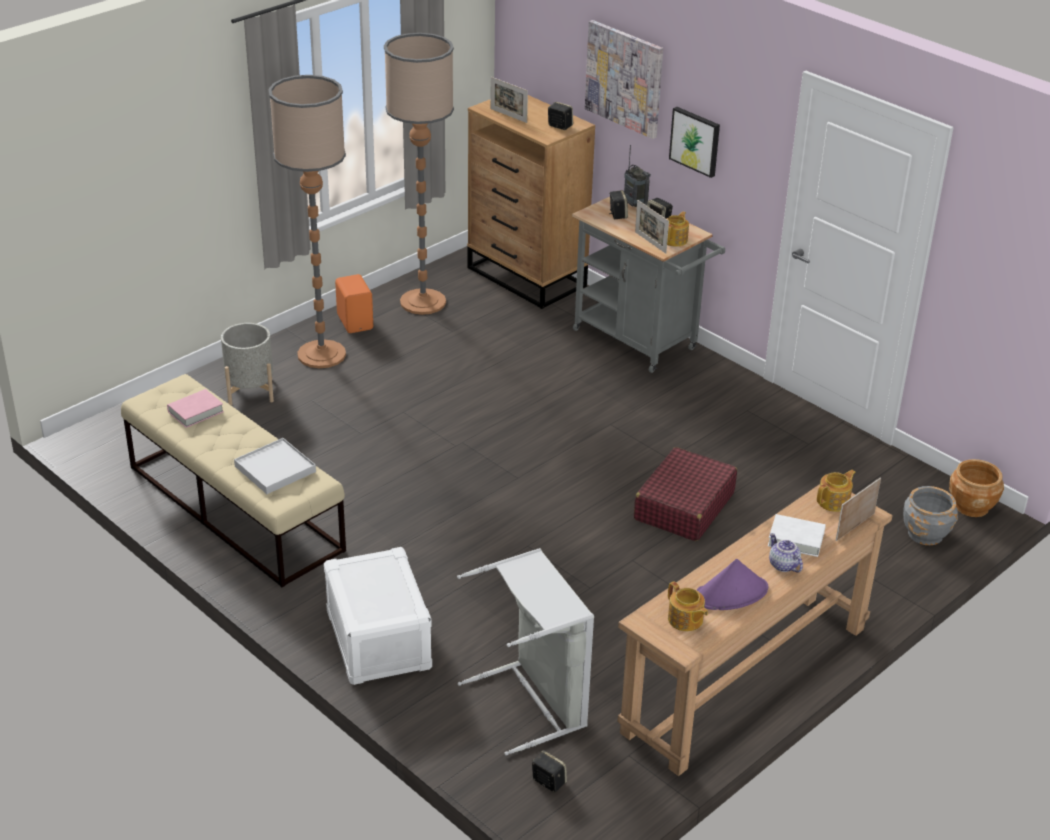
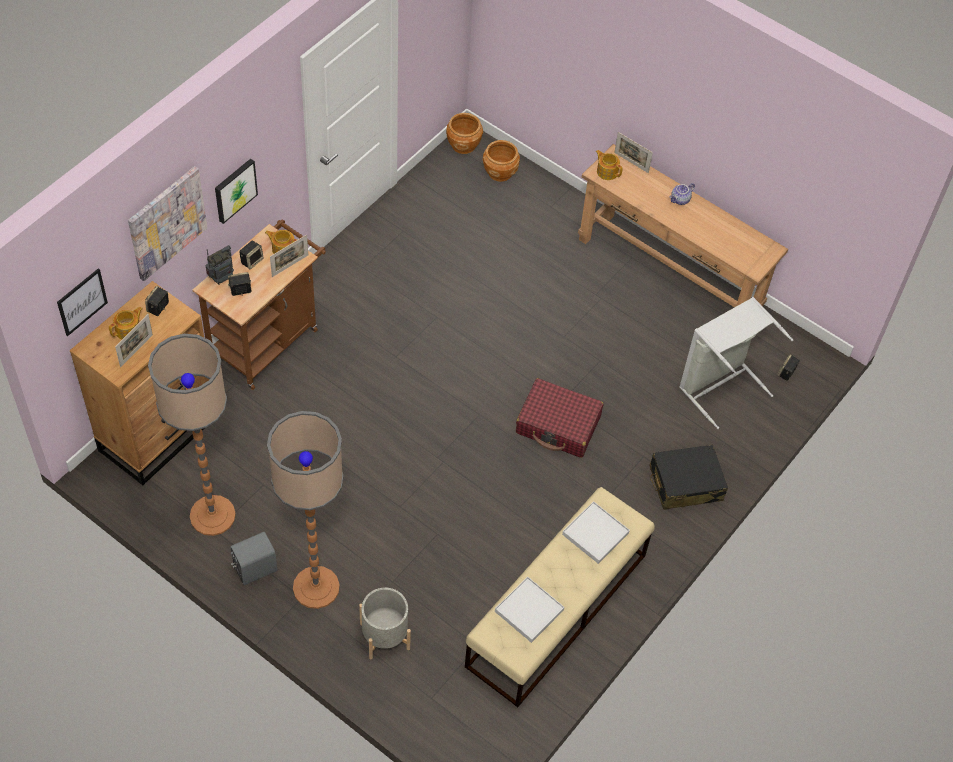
camera: 100 degrees left, 20 degrees up
(195, 412) = (529, 611): pink book -> white tray
(356, 322) = (254, 568): orange speaker -> grey speaker
(377, 639) = (685, 484): white storage box -> black suitcase
(538, 54) = (82, 301): none -> picture
(640, 342) = (268, 339): grey cart -> brown cart
(683, 506) = (495, 307): red suitcase -> red suitcase (558, 425)
(685, 620) = (747, 249): teapot -> teapot (128, 330)
(731, 593) = (715, 226): purple hat -> none
(796, 539) = (652, 192): white book -> none
(925, 534) = (500, 172): grey planter -> brown planter

